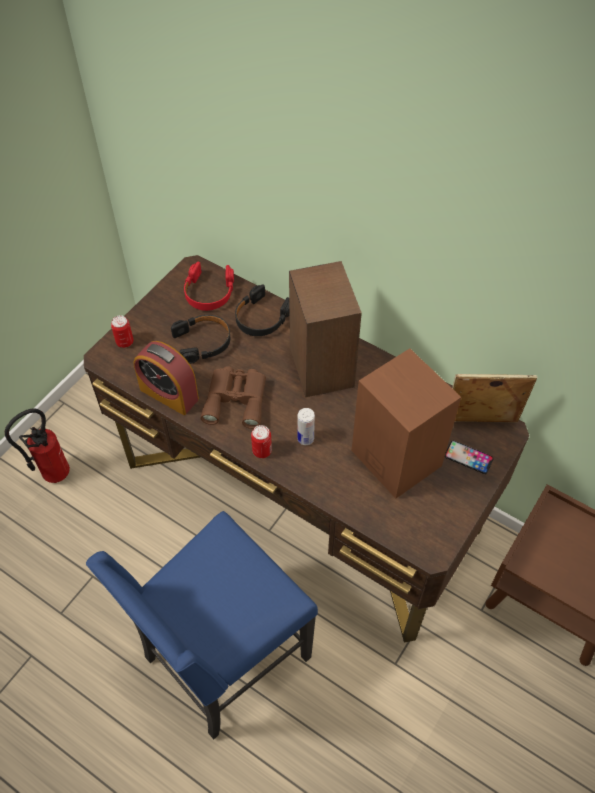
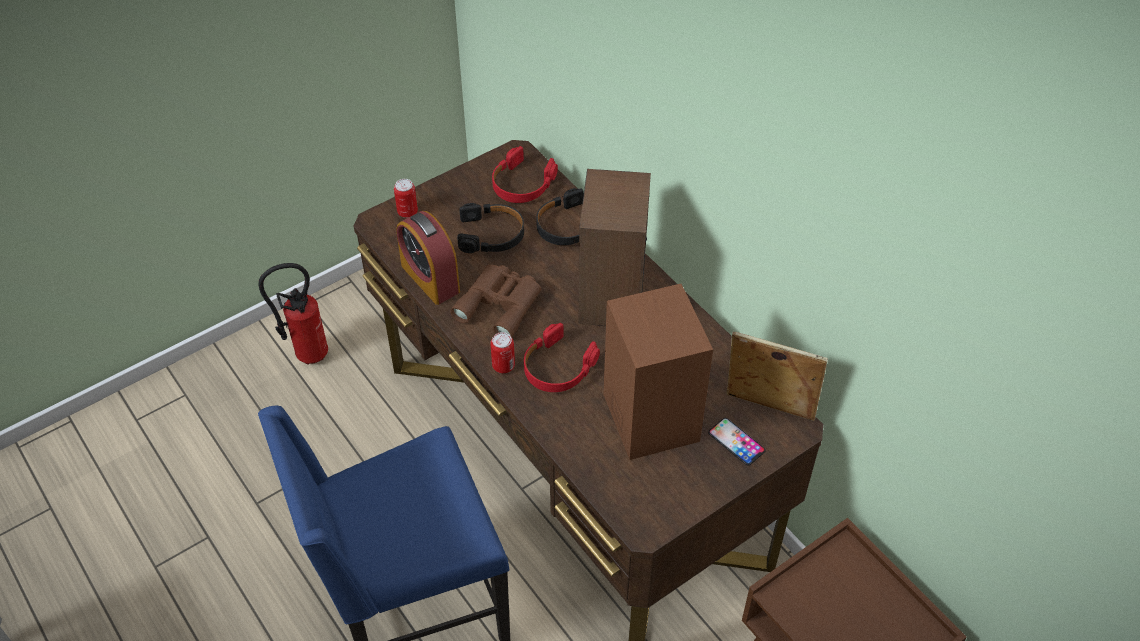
camera: 20 degrees right, 5 degrees down
(305, 439) = (557, 367): can -> red headphones

